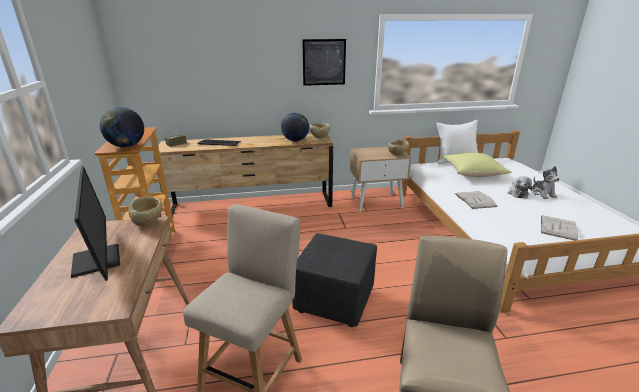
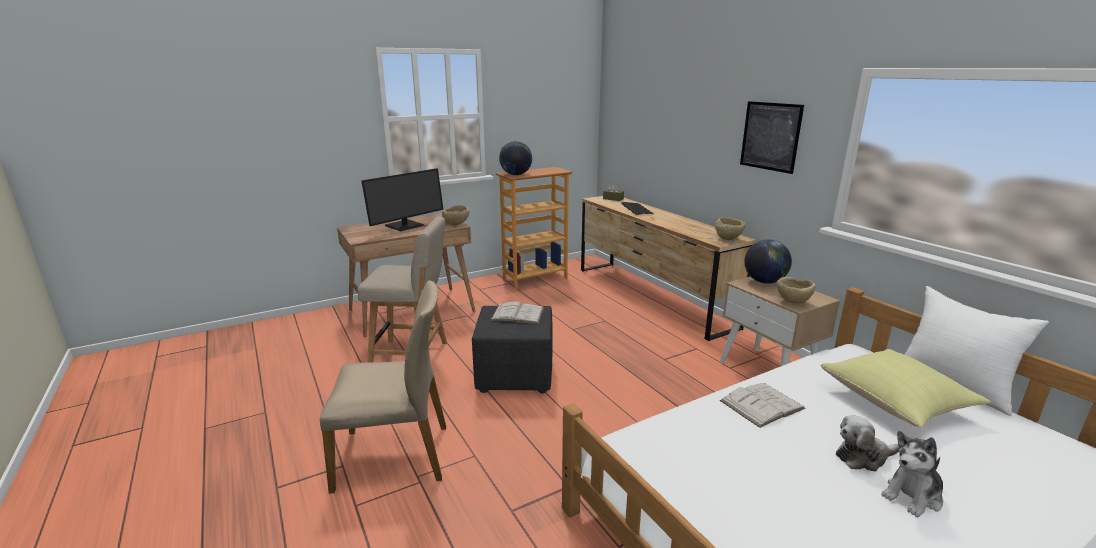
camera: 70 degrees right, 5 degrees down
(295, 140) = (695, 231): globe -> globe (764, 282)
(558, 228) = (742, 499): white book -> white book (517, 314)

